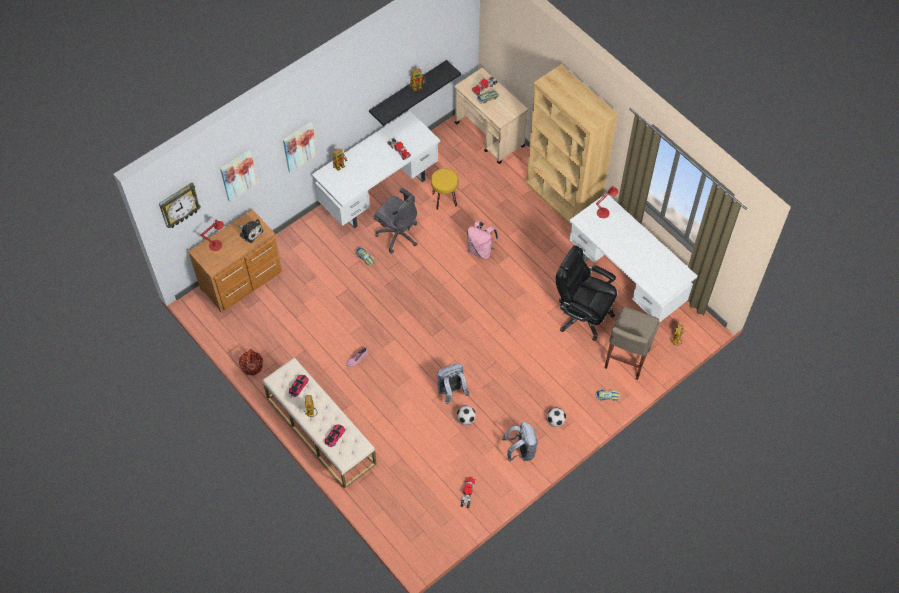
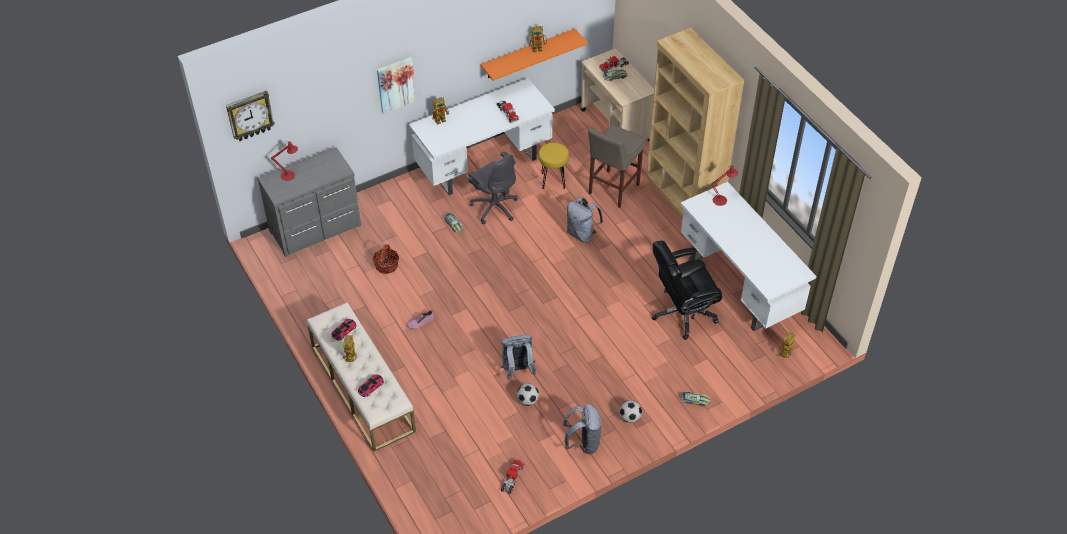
camera: 10 degrees right, 10 degrees down
(238, 175) = (322, 98): picture -> none
(243, 281) = (317, 229): brown dresser -> grey dresser
(250, 232) = (328, 168): plush toy -> none
(252, 366) = (304, 313): basket -> basket (386, 265)
(408, 91) = (528, 54): black shelf -> orange shelf
(481, 250) = (582, 234): pink backpack -> grey backpack
(582, 315) = (682, 313): black office chair -> black office chair turned 60 degrees counterclockwise
(625, 360) = (723, 366): beige stool -> beige stool (612, 190)

